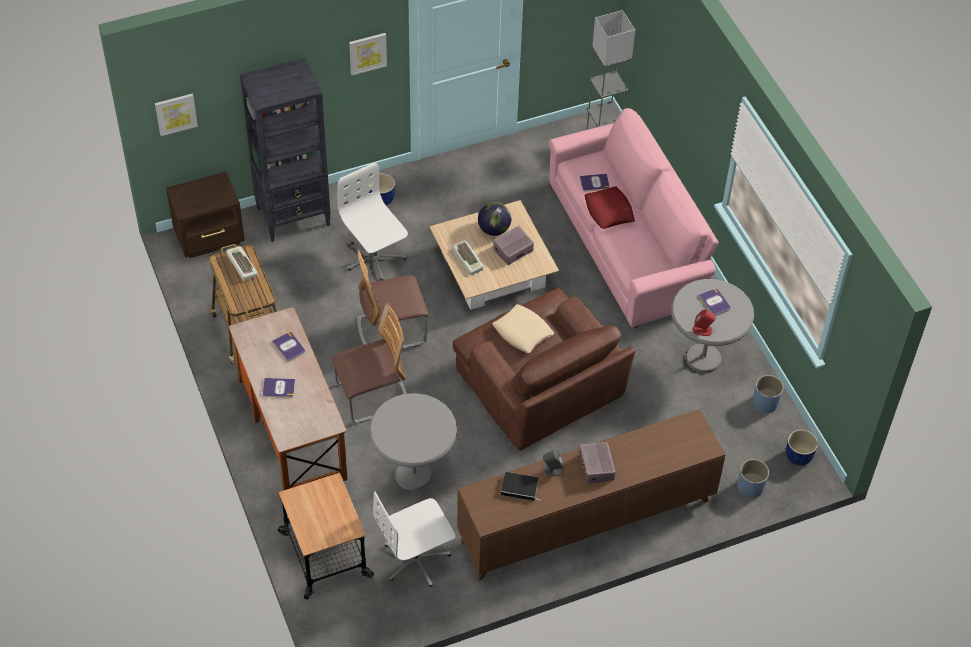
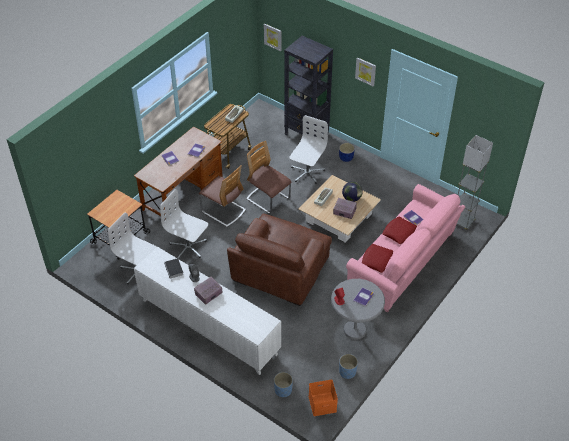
camera: 60 degrees right, 5 degrees down
(210, 238) = (269, 115): brown nightstand -> none
(413, 475) = (188, 247): grey side table -> white office chair
(523, 332) = (286, 234): beige pillow -> none
(586, 521) = (208, 327): brown cabinet -> white cabinet
(640, 261) = (377, 260): none -> red pillow
(798, 456) = (322, 404): blue planter -> orange storage box

